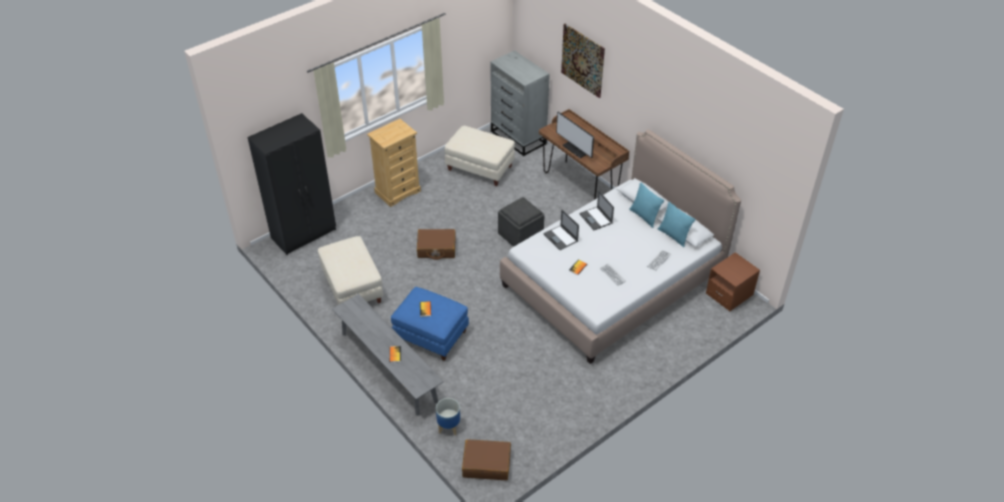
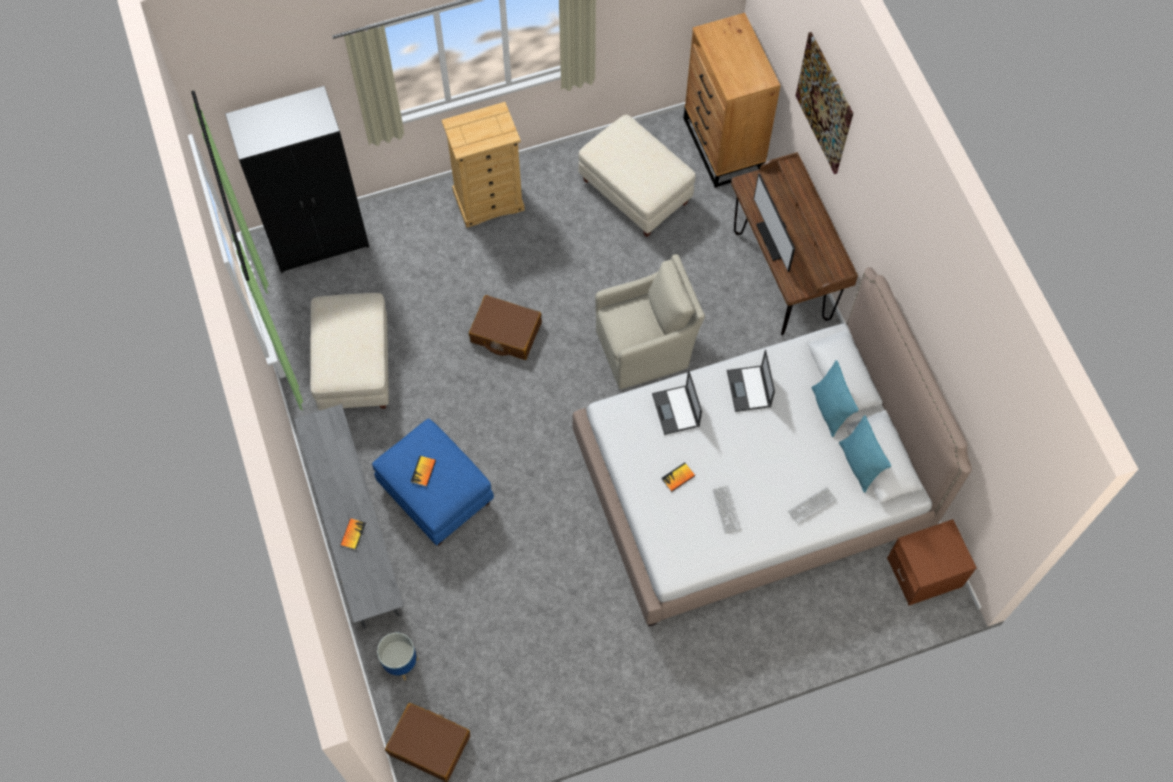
camera: 20 degrees right, 20 degrees up
(518, 138) = (723, 146): grey dresser -> brown dresser
(521, 235) = (645, 348): grey ottoman -> beige armchair

